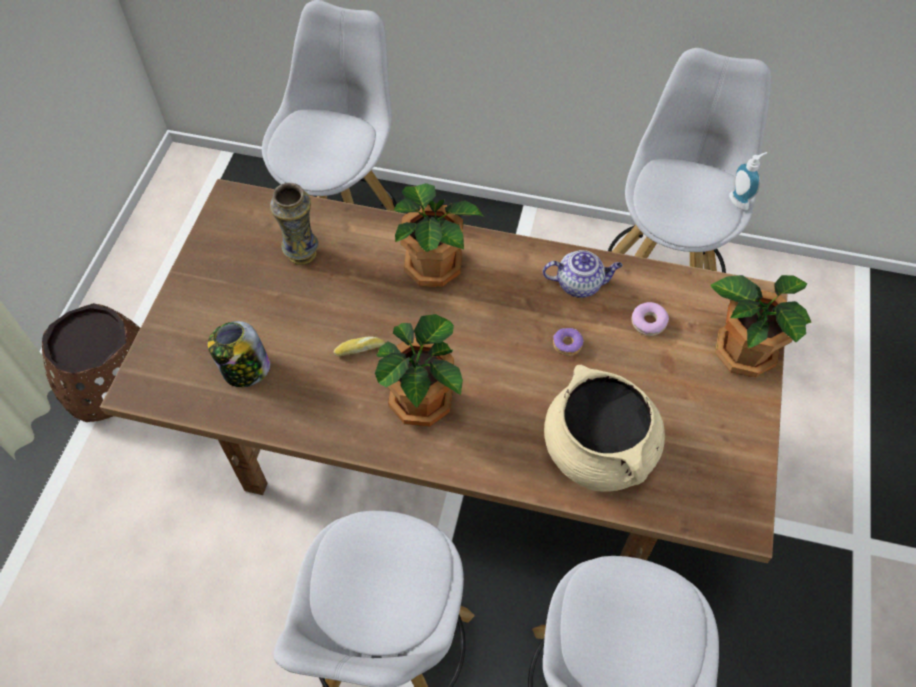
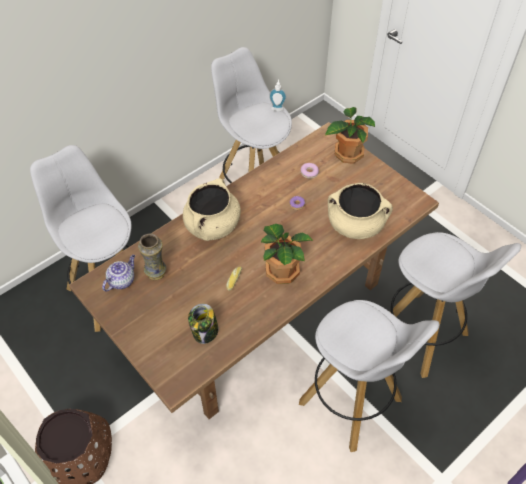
camera: 55 degrees left, 5 degrees down
(434, 265) = (212, 226): potted plant -> beige cooking pot
(580, 284) = (270, 182): teapot -> teapot (122, 280)

